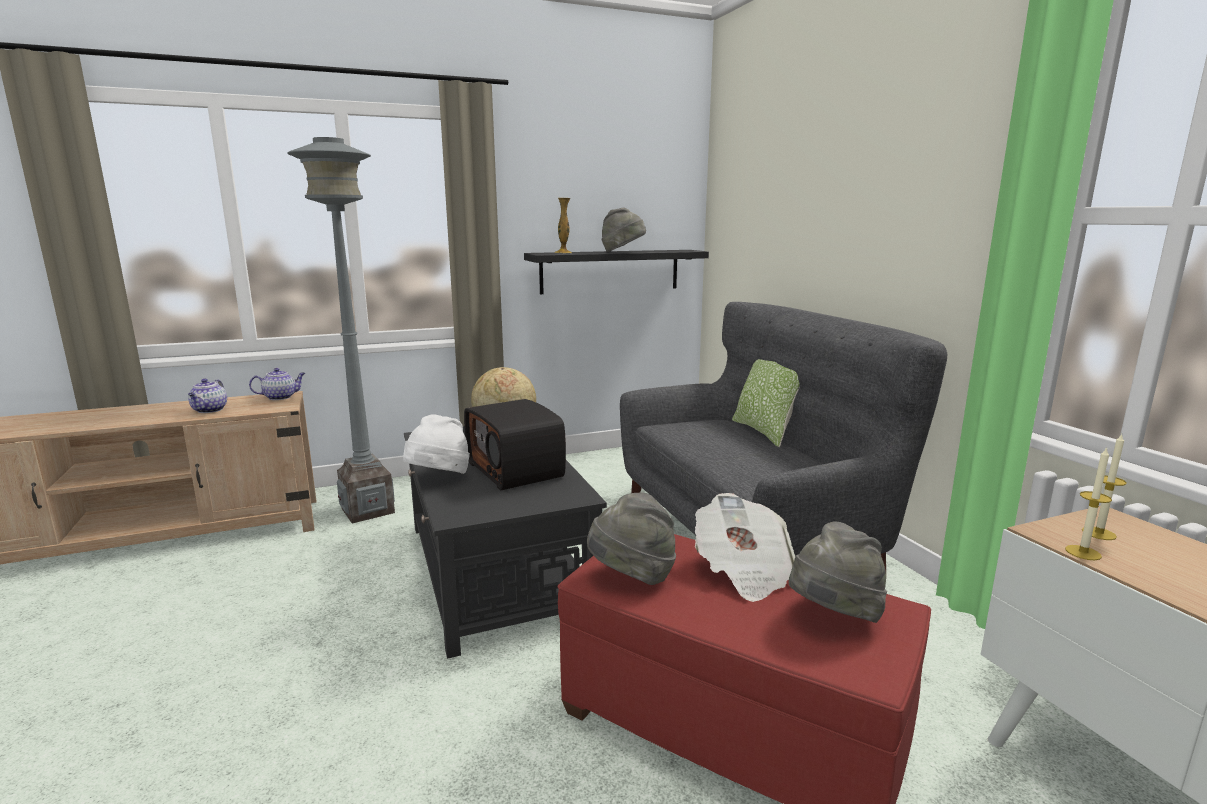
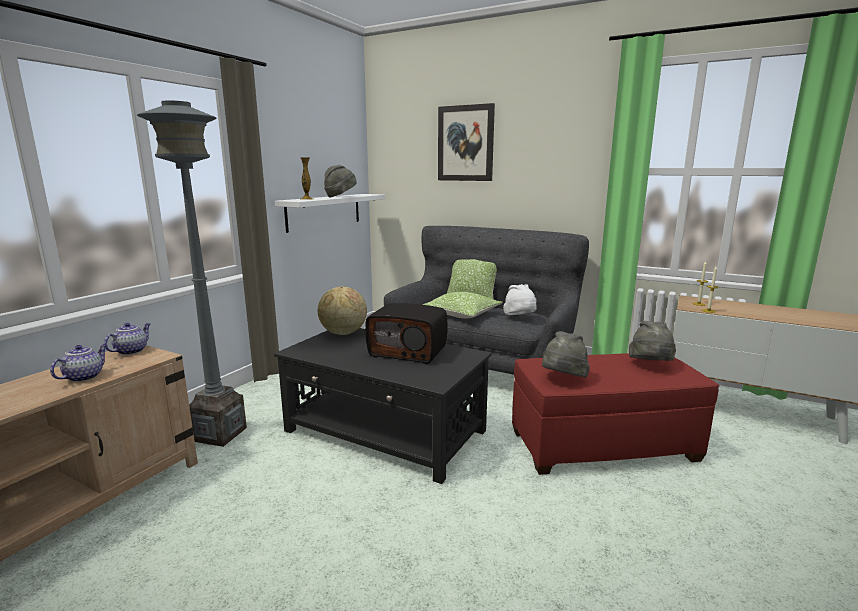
camera: 40 degrees left, 0 degrees up
(210, 410) = (84, 376): teapot -> teapot turned 120 degrees counterclockwise
(438, 478) = (374, 370): white hat -> white hat (520, 318)
(610, 271) = (324, 211): black shelf -> white shelf
(708, 443) = (462, 314): none -> pillow
(743, 571) = (594, 362): newspaper -> none
(806, 170) = (465, 143): none -> picture

